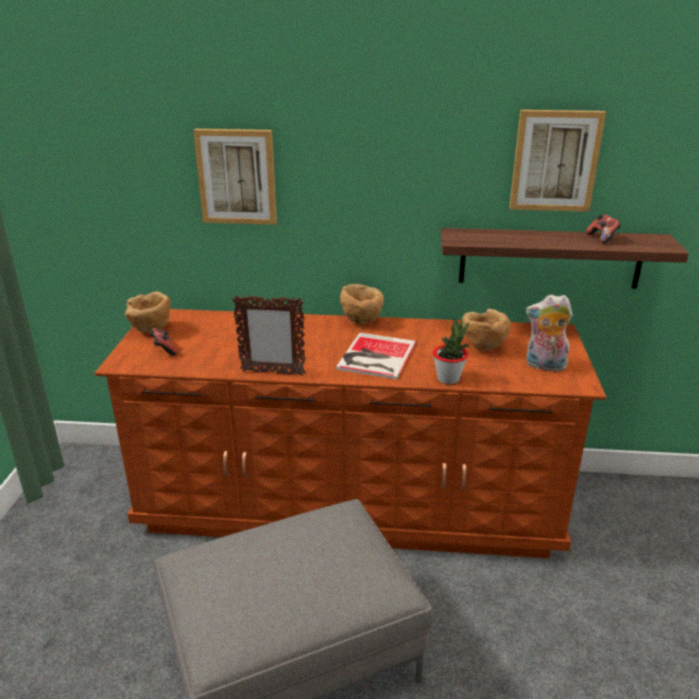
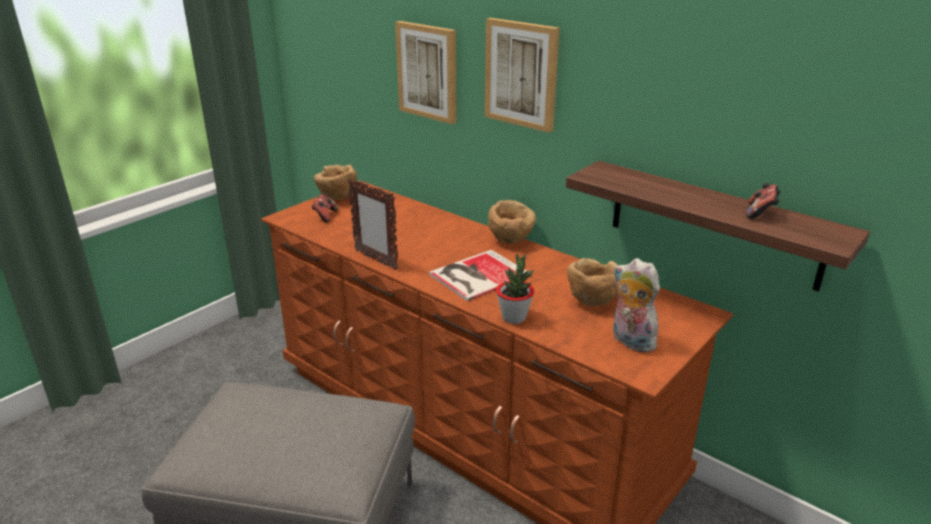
camera: 35 degrees right, 0 degrees up
(555, 161) = (723, 105): picture -> picture (522, 74)

